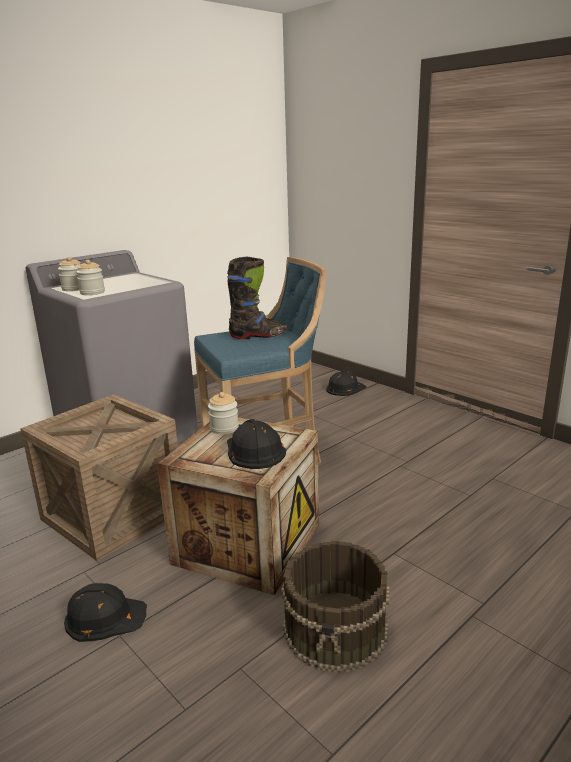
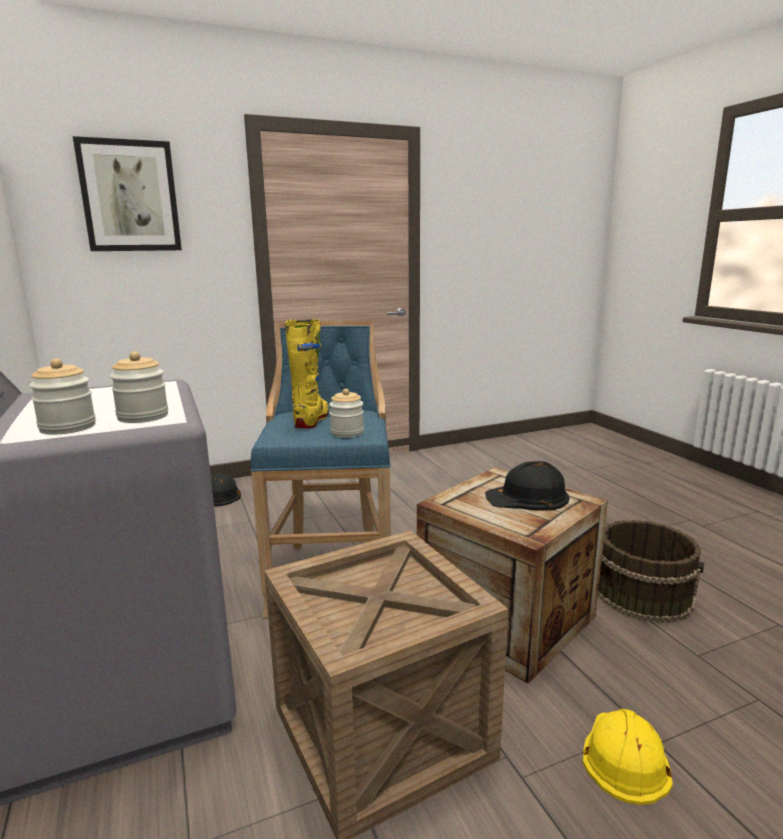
camera: 70 degrees left, 5 degrees down
(105, 617) = (624, 756): black hard hat -> yellow hard hat
(224, 428) = (462, 504): jar -> jar (347, 433)
(258, 336) = (312, 420): black boot -> yellow boot
(340, 143) = (130, 196): none -> picture

